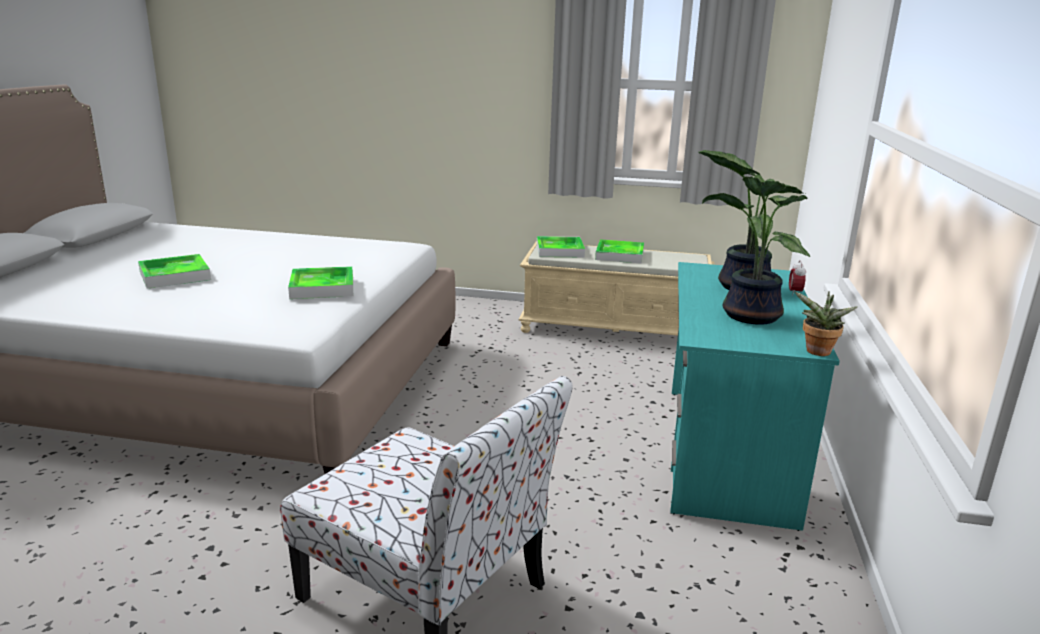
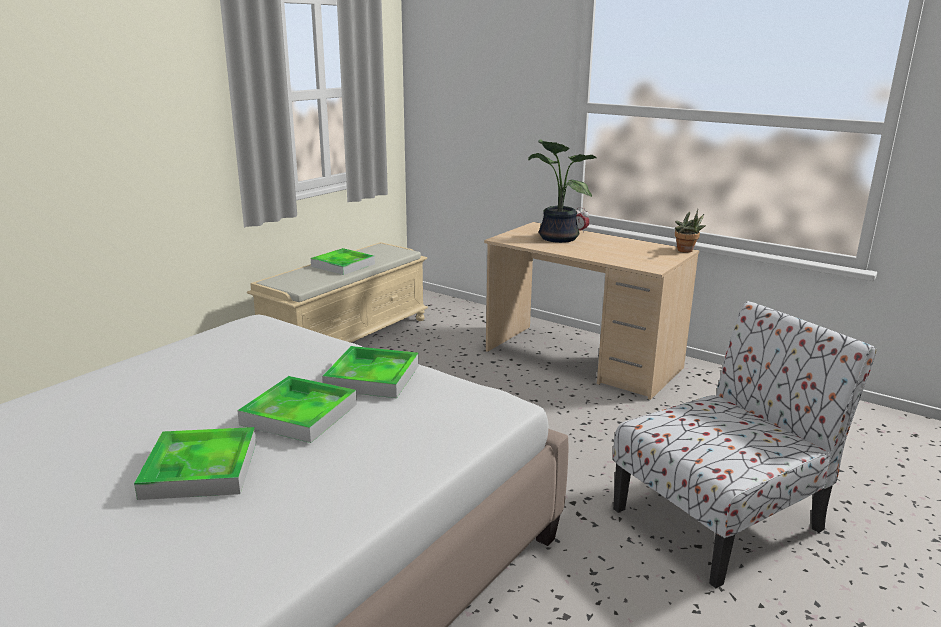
camera: 65 degrees left, 0 degrees up
(560, 250) = (297, 280): tray -> tray (299, 414)
(726, 452) = (582, 360): turquoise desk -> beige desk
(748, 316) = (617, 250): potted plant -> none

